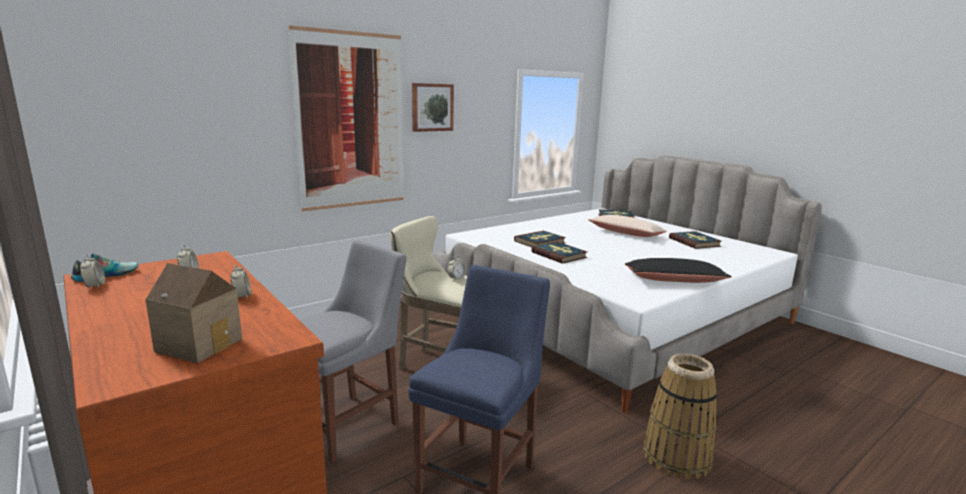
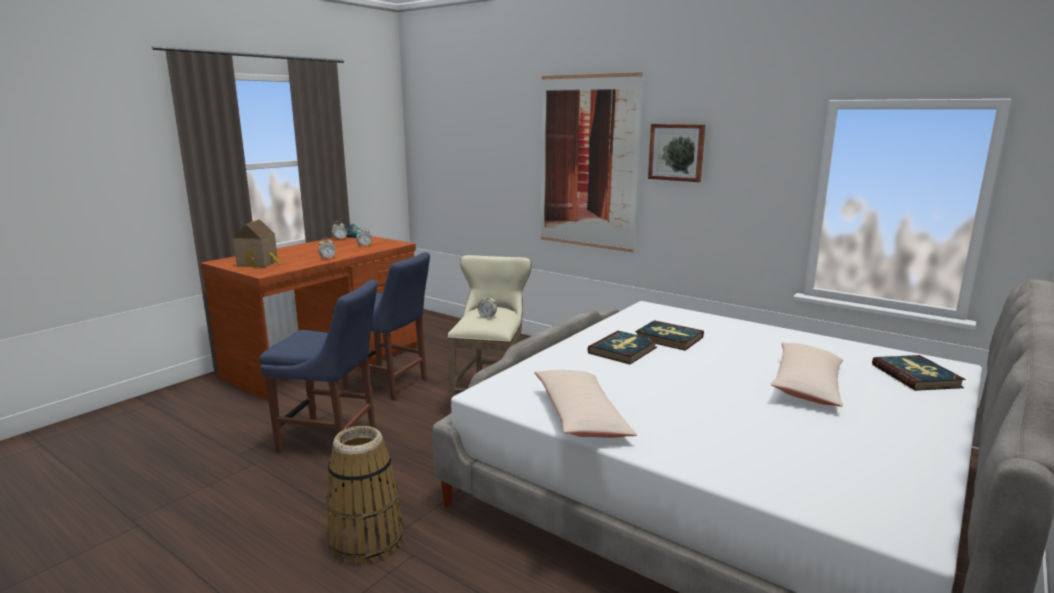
camera: 75 degrees right, 0 degrees up
(348, 424) = (389, 384): grey chair -> blue chair
(674, 280) = (580, 416): black pillow -> beige pillow
(694, 242) = (845, 442): book -> none

